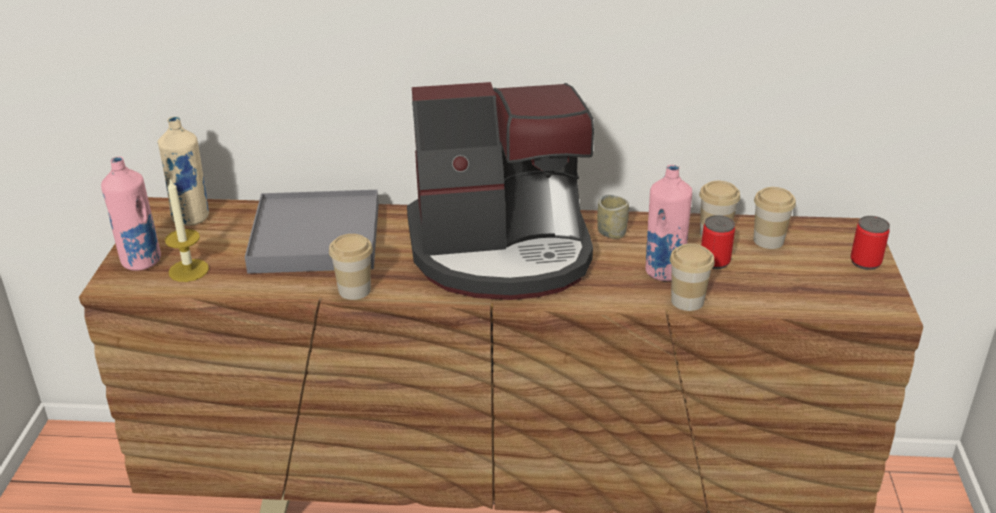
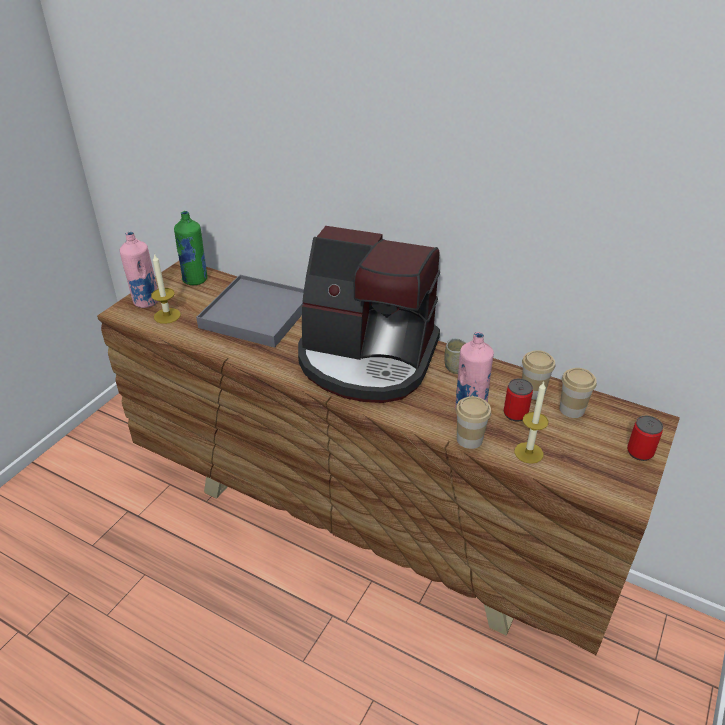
camera: 25 degrees right, 5 degrees up
(191, 218) = (195, 280): beige bottle -> green bottle
(354, 290) = (251, 359): cup -> none
(759, 295) = (528, 453): none -> candle

